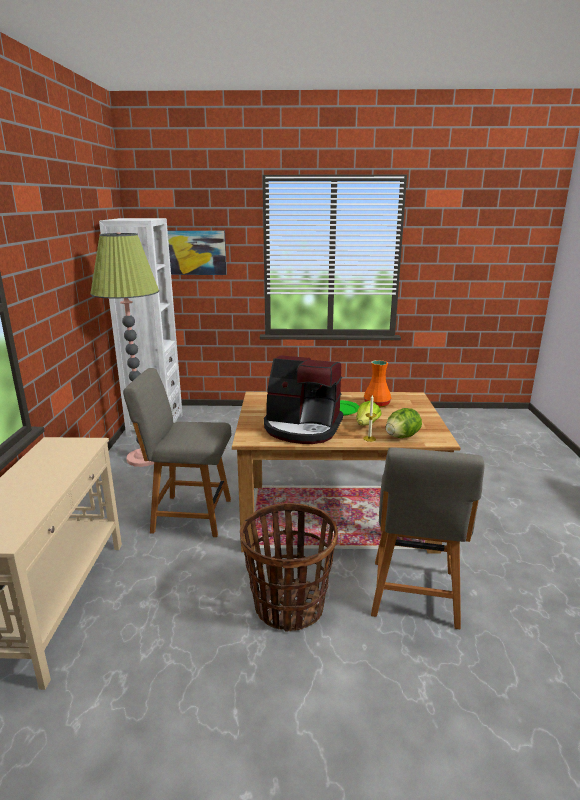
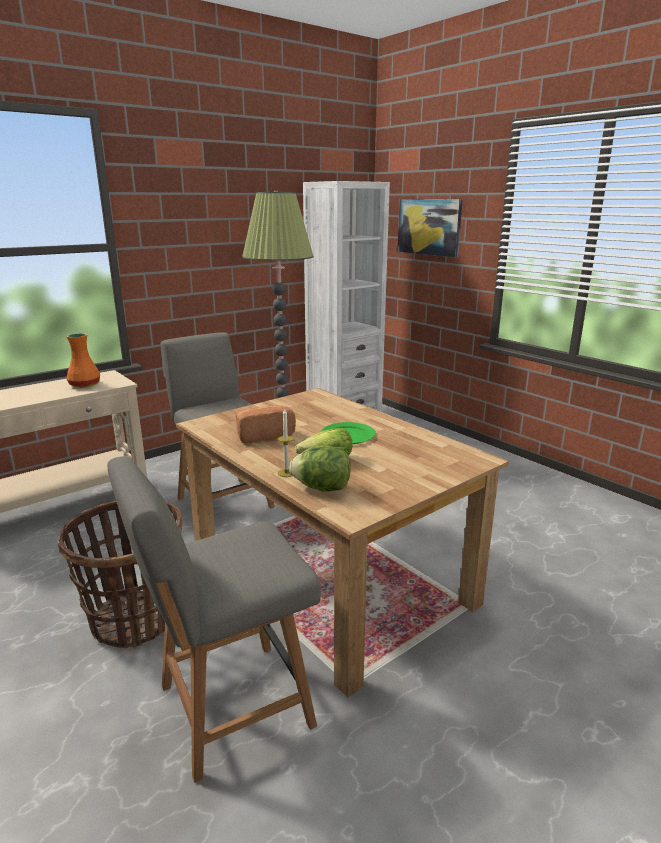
camera: 50 degrees right, 0 degrees up
(302, 428) = (264, 435): coffee machine -> bread
(376, 404) = (402, 447): orange vase -> orange vase (85, 385)

